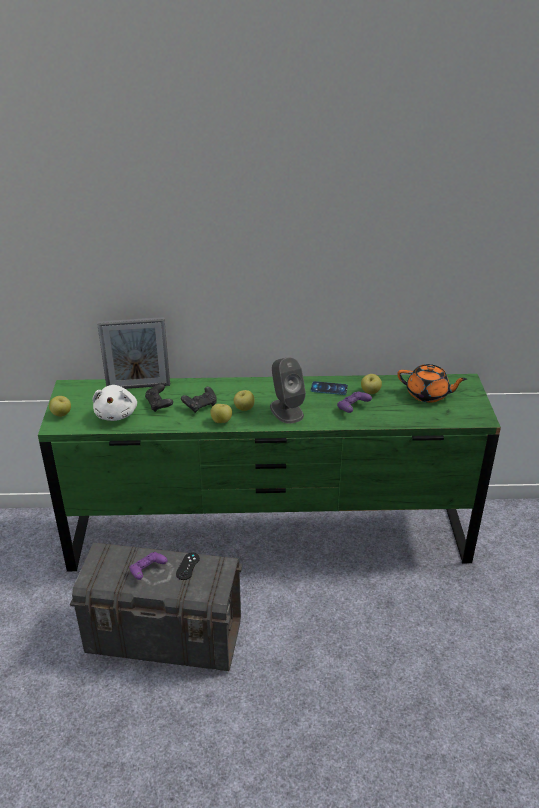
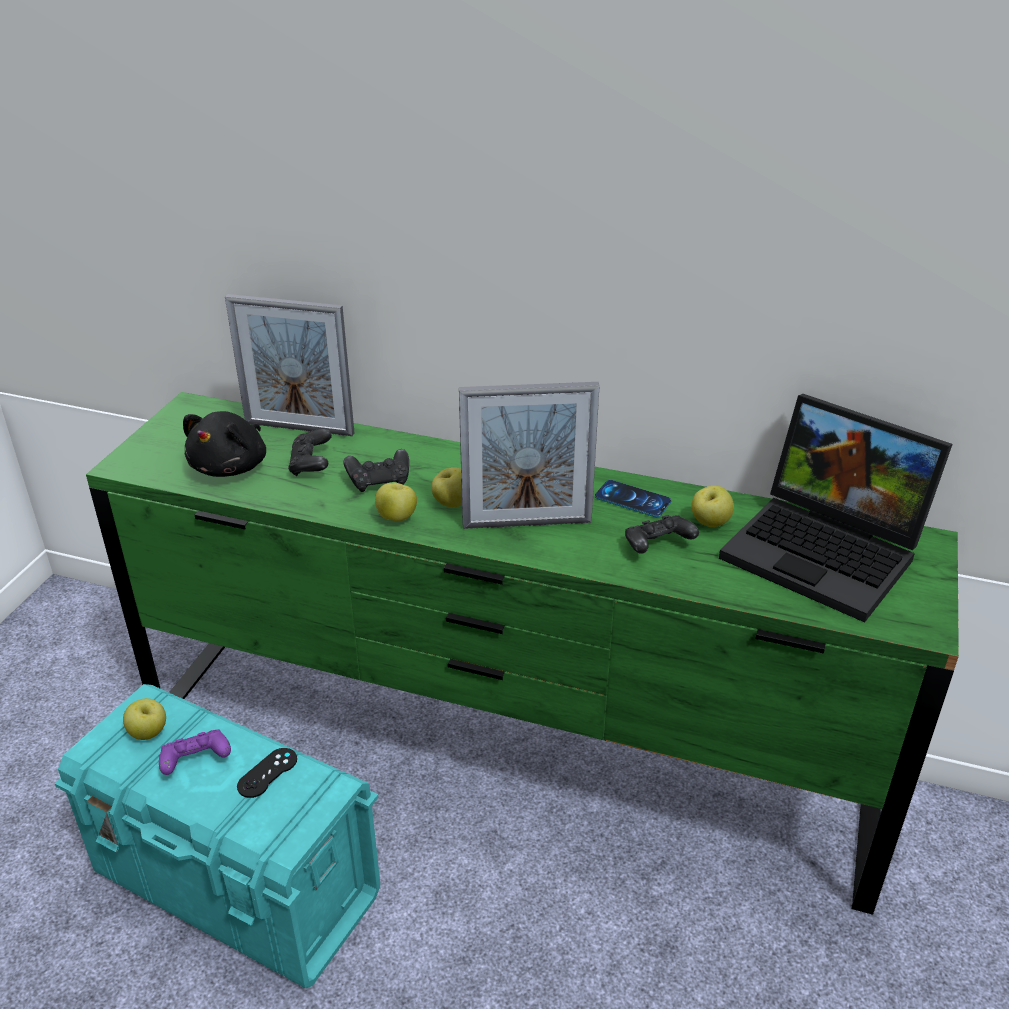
camera: 20 degrees right, 0 degrees up
(61, 414) = (146, 448): apple -> apple (148, 733)
(116, 414) = (232, 466): white plush toy -> black plush toy
(165, 637) = (238, 885): grey storage box -> turquoise storage box
(286, 410) = (527, 523): grey speaker -> picture frame
(352, 408) = (657, 547): purple game controller -> black game controller
(428, 394) = (828, 552): orange teapot -> laptop

